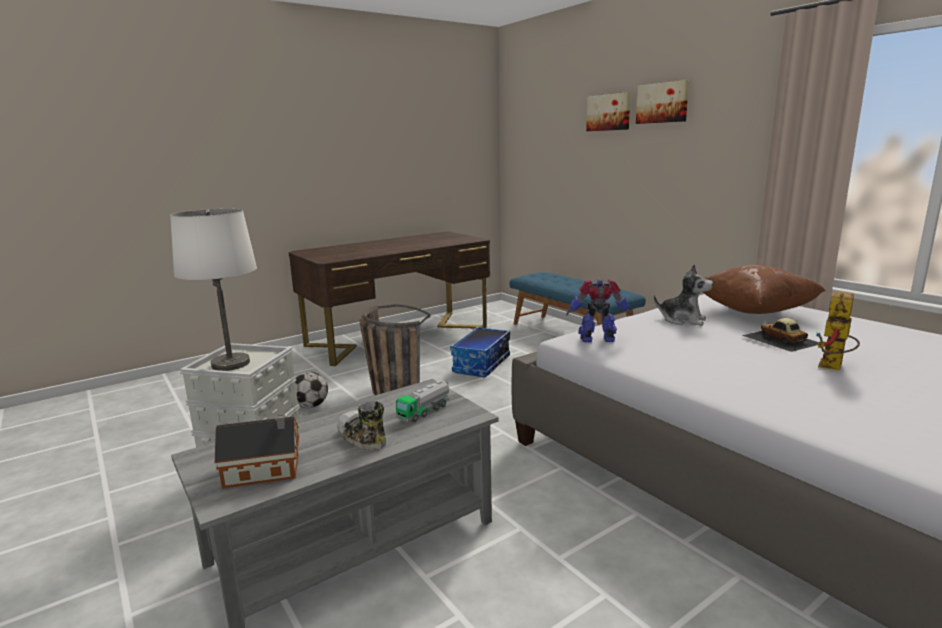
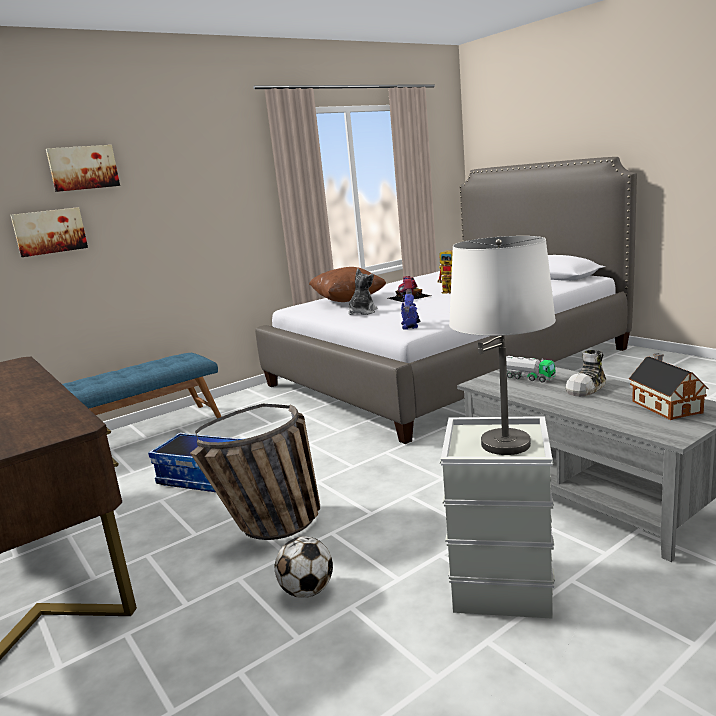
camera: 90 degrees left, 0 degrees up
(662, 103) = (155, 157): picture -> picture (49, 231)

